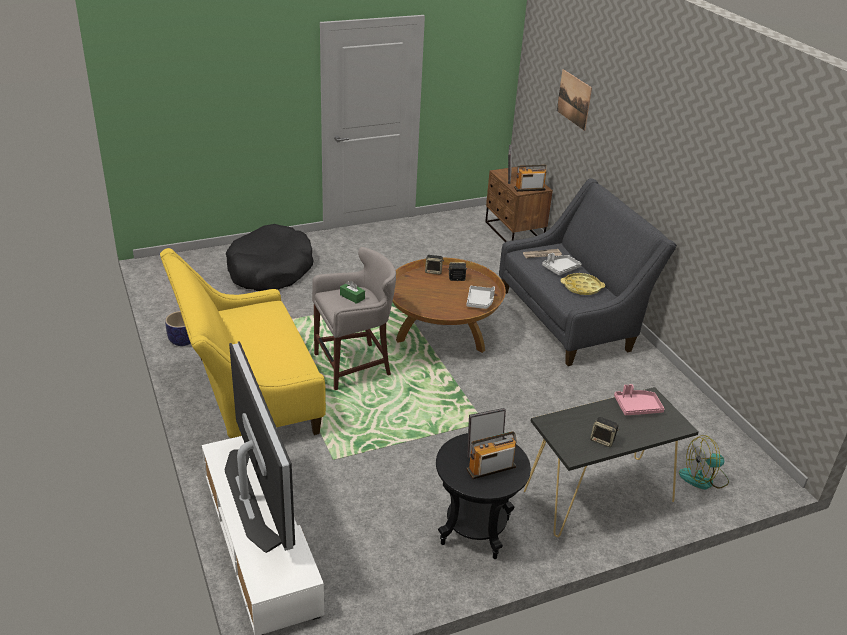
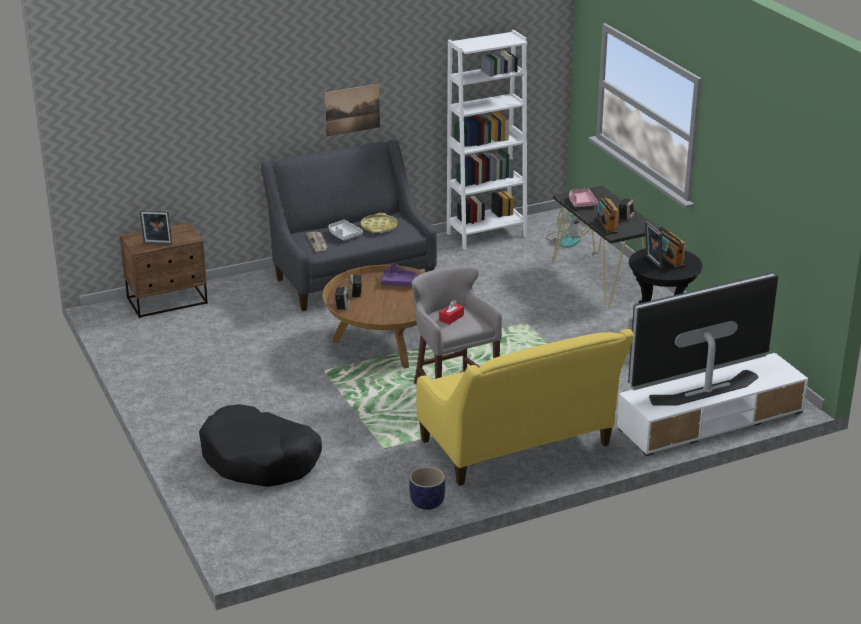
camera: 90 degrees left, 5 degrees down
(352, 297) = (451, 318): green tissue box -> red tissue box
(480, 301) = (398, 282): grey tray -> purple tray
(529, 188) = (185, 233): radio -> radio (606, 226)
(574, 99) = (191, 112): picture -> picture (352, 109)
(694, 412) = (486, 234): none -> white bookcase

